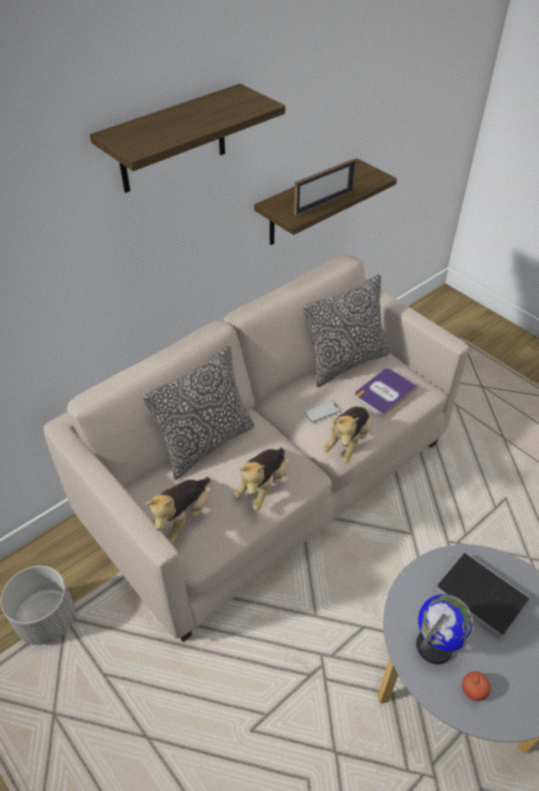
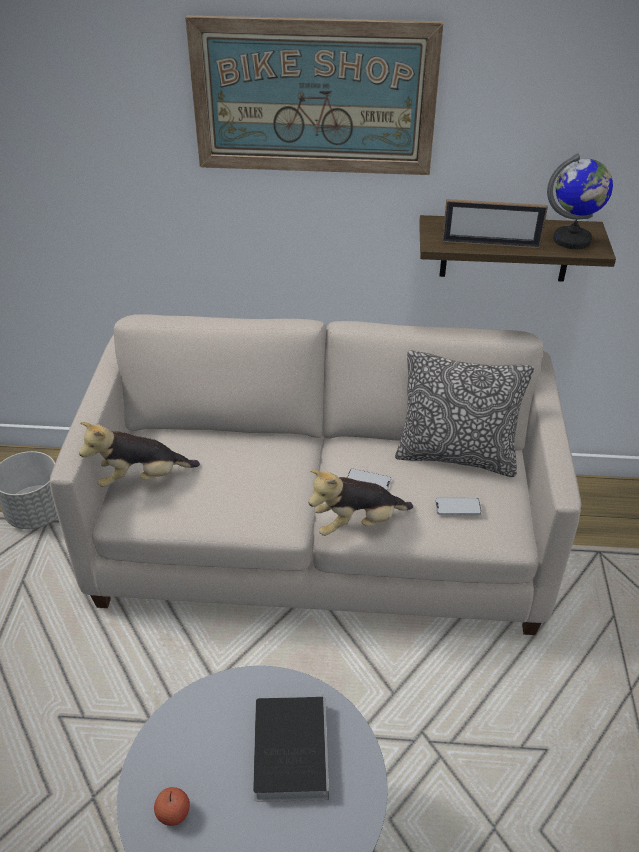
camera: 45 degrees right, 5 degrees down
(172, 140) = (314, 97): shelf -> picture
(206, 444) = (235, 438): pillow -> none
(263, 486) = (234, 503): plush toy -> none
(385, 392) = (457, 507): book -> phone
(435, 646) = (194, 748): globe -> globe (572, 240)

